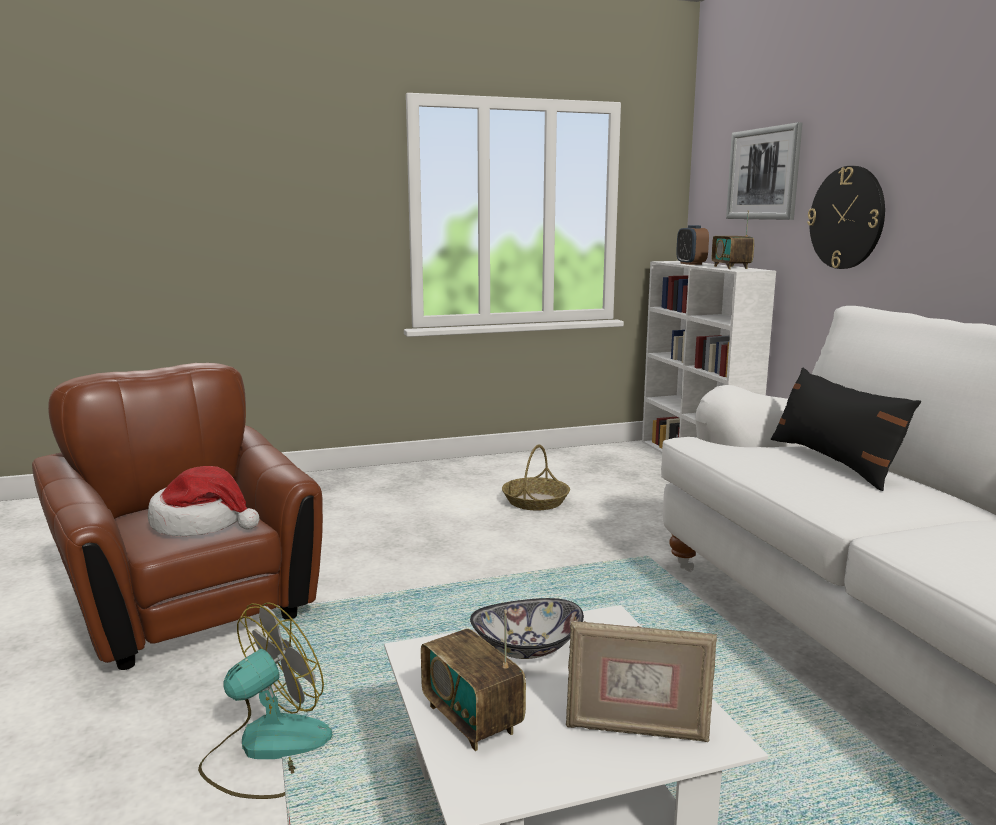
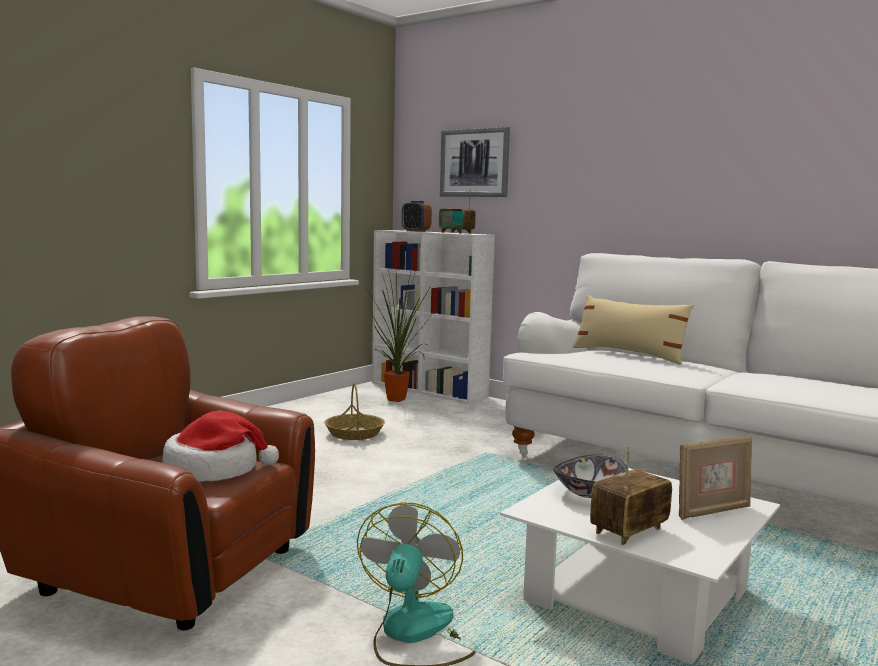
camera: 35 degrees left, 5 degrees down
(472, 719) = (629, 531): radio -> radio turned 120 degrees clockwise
(641, 469) = (399, 400): none -> potted plant
(834, 462) = (629, 354): black pillow -> beige pillow
(847, 218) = (555, 195): wall clock -> none

